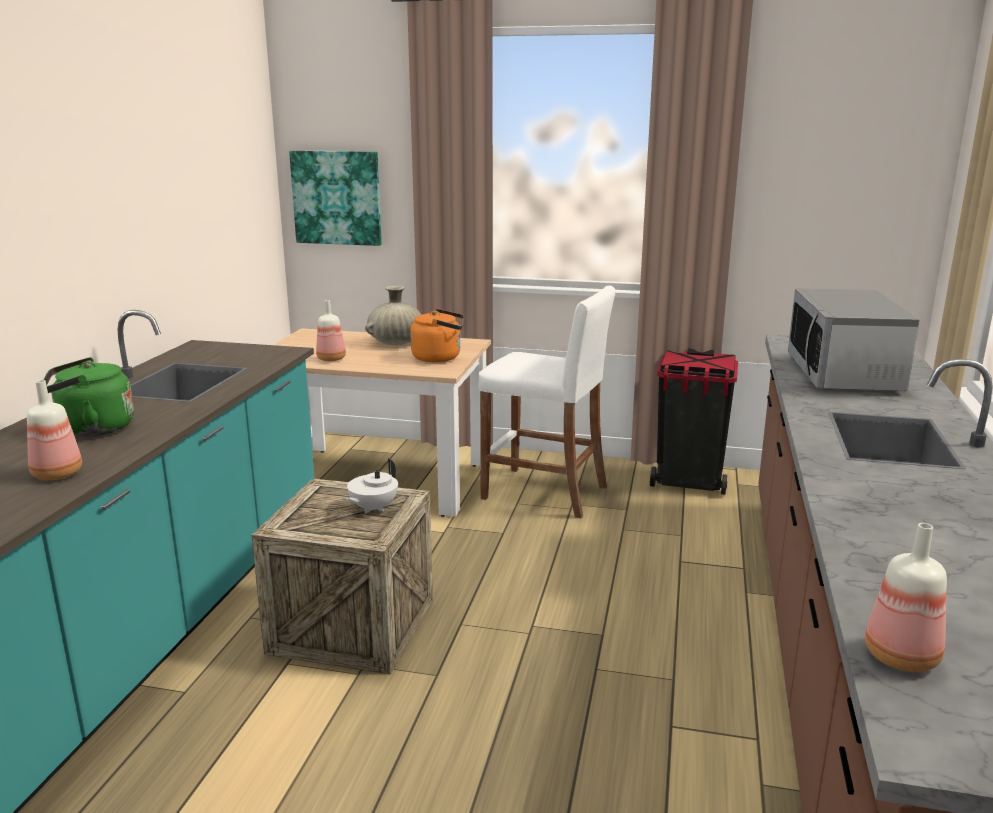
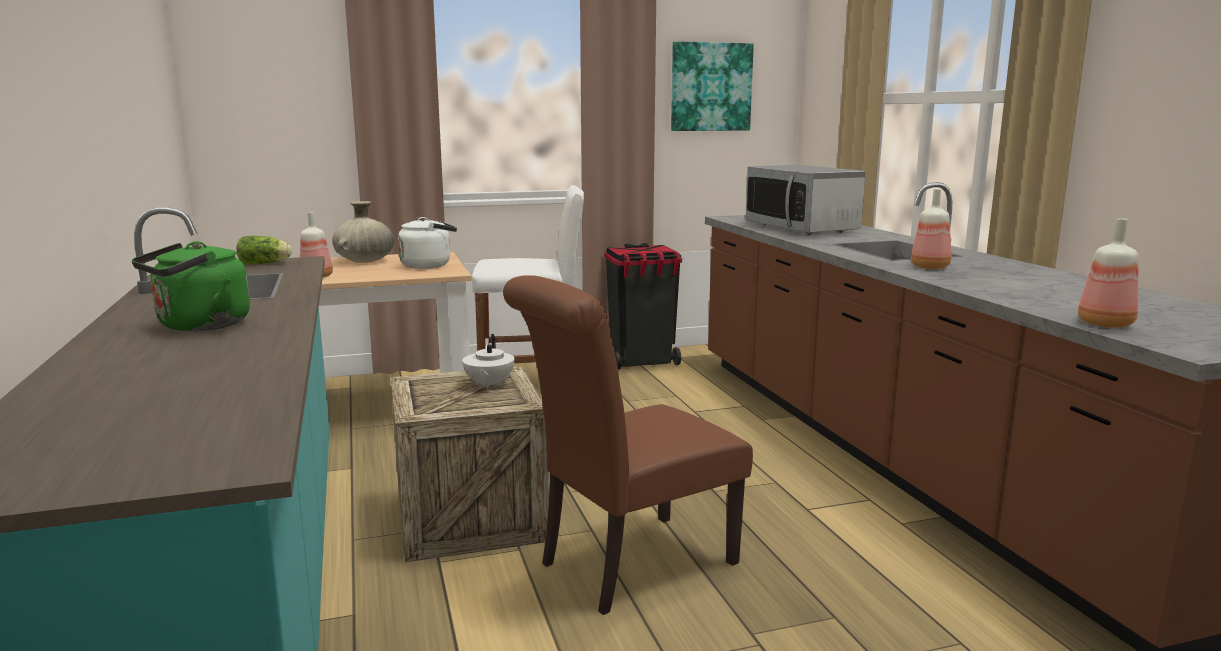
camera: 30 degrees left, 5 degrees down
(58, 474) = (242, 356): bottle -> bottle (931, 267)
(256, 352) = (266, 263): none -> lettuce
(337, 197) = (256, 119): picture -> picture (710, 87)
(427, 727) = (628, 566): none -> brown chair
(439, 357) = (429, 265): orange kettle -> white kettle

